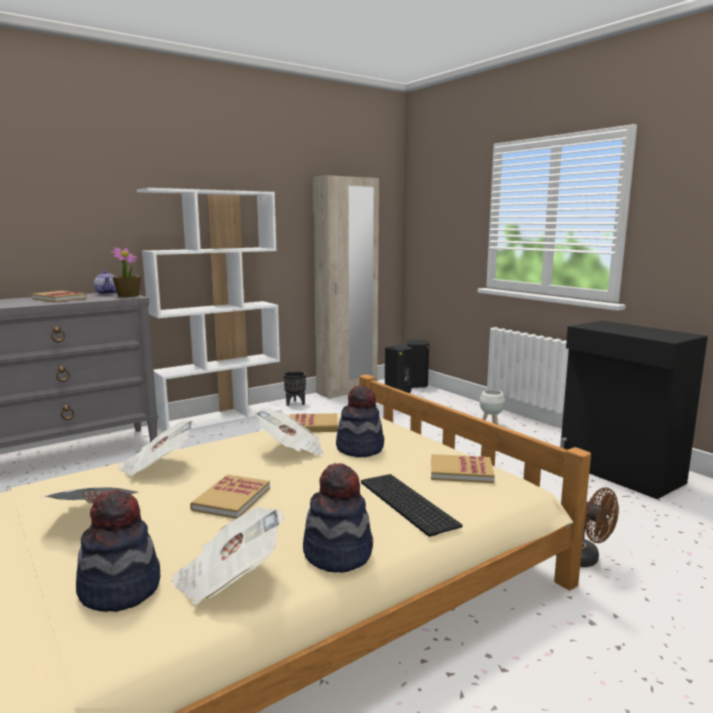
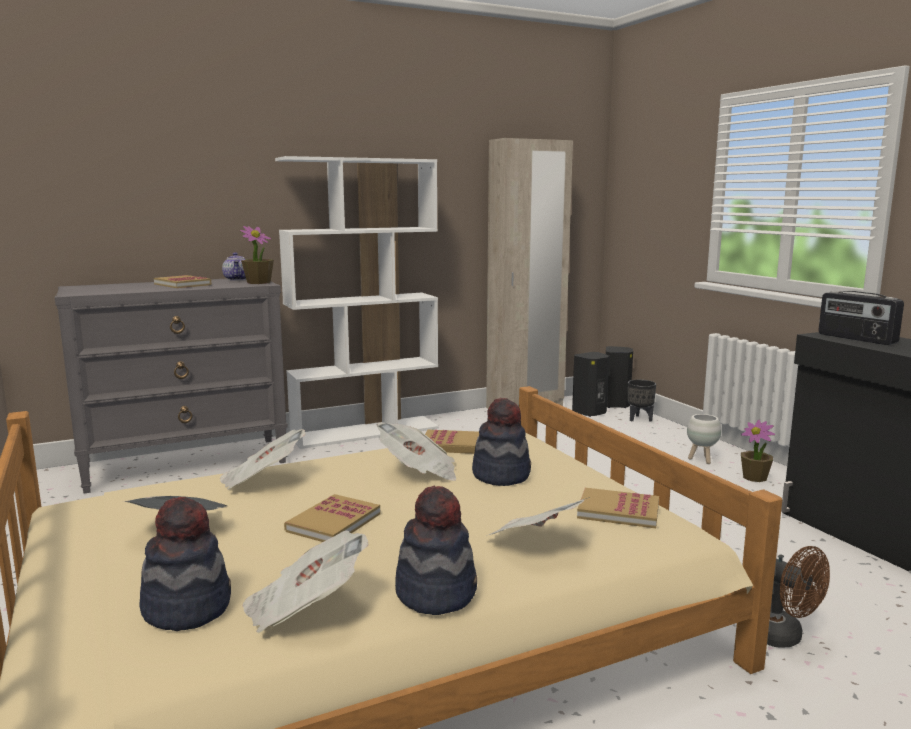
camera: 10 degrees right, 0 degrees up
(295, 403) = (457, 419): black planter -> black planter (639, 419)
(404, 503) = (535, 543): keyboard -> newspaper
(532, 436) = (755, 477): none -> potted plant
(610, 328) = (856, 339): none -> radio

